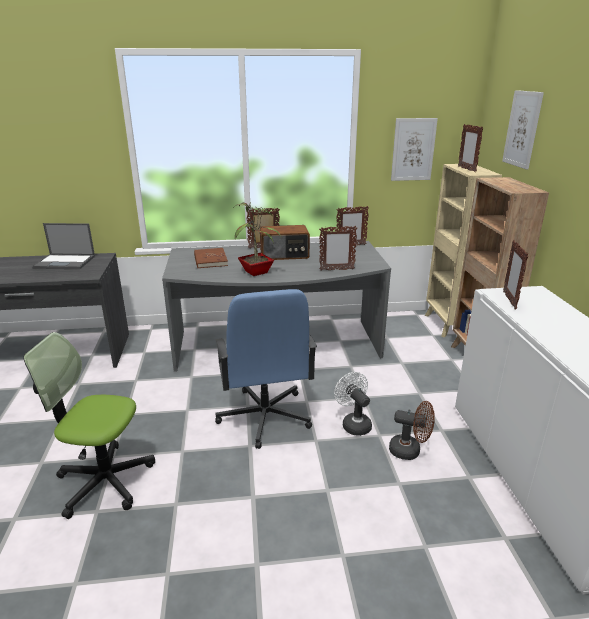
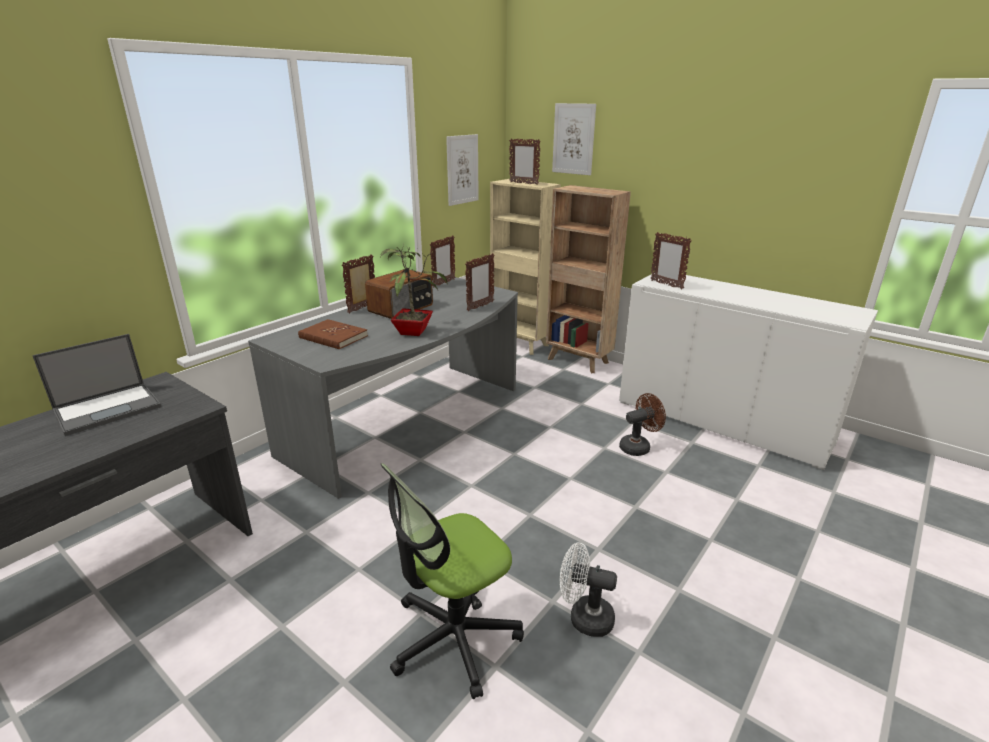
camera: 45 degrees left, 0 degrees up
(264, 417) = (502, 485): blue office chair -> none
(353, 423) = (575, 450): white fan -> white fan (584, 617)

